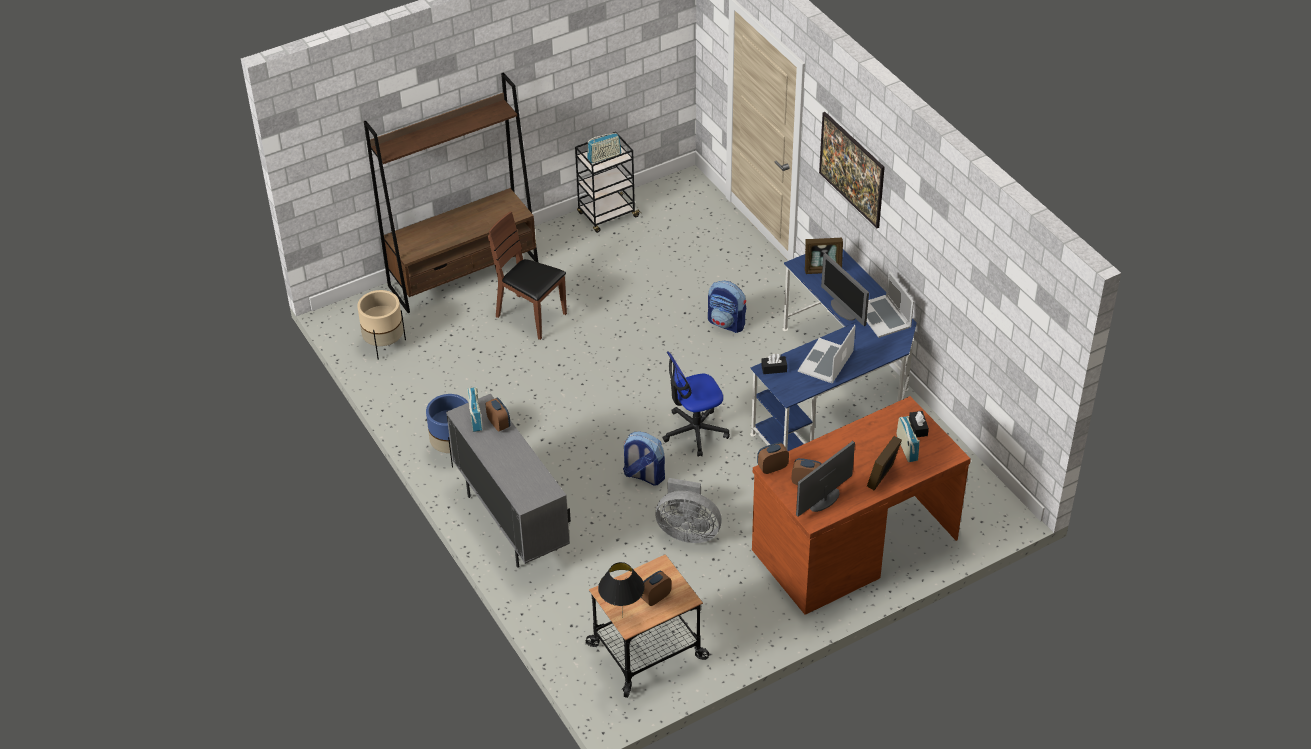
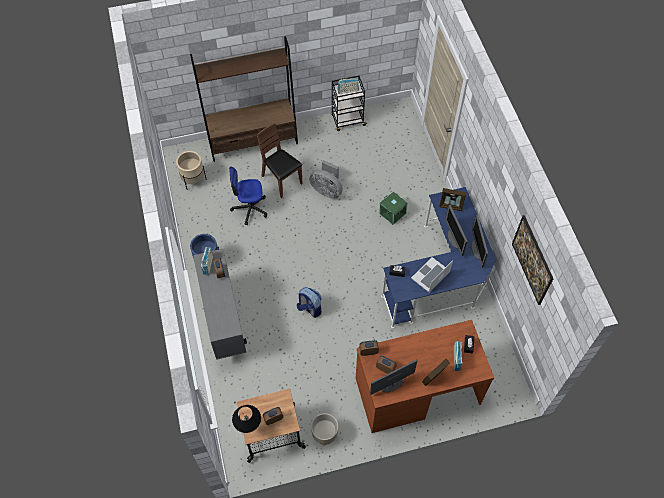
camera: 15 degrees right, 15 degrees up
(687, 531) = (322, 355): grey fan -> grey fan (327, 190)
(695, 431) = (349, 285): office chair -> office chair (250, 208)
(727, 323) = (393, 213): backpack -> green storage box
(732, 633) = (324, 434): none -> beige planter
(850, 184) = (478, 163): picture -> picture (529, 266)
(883, 316) = (477, 250): laptop -> monitor

